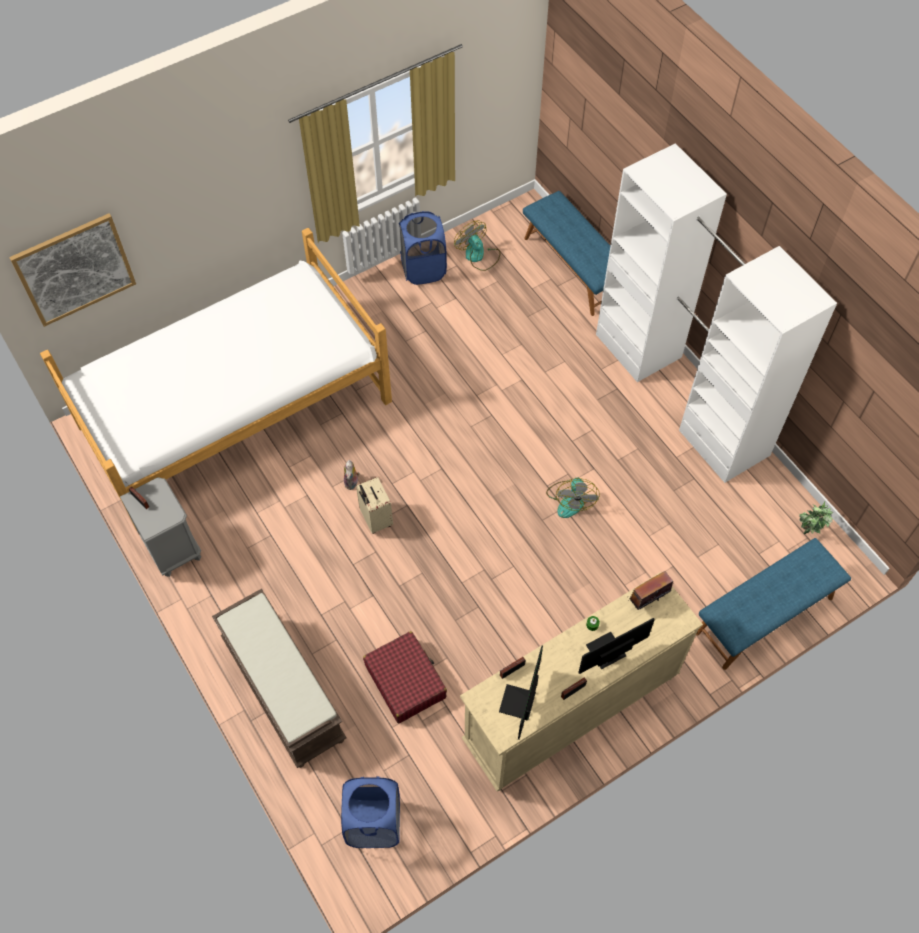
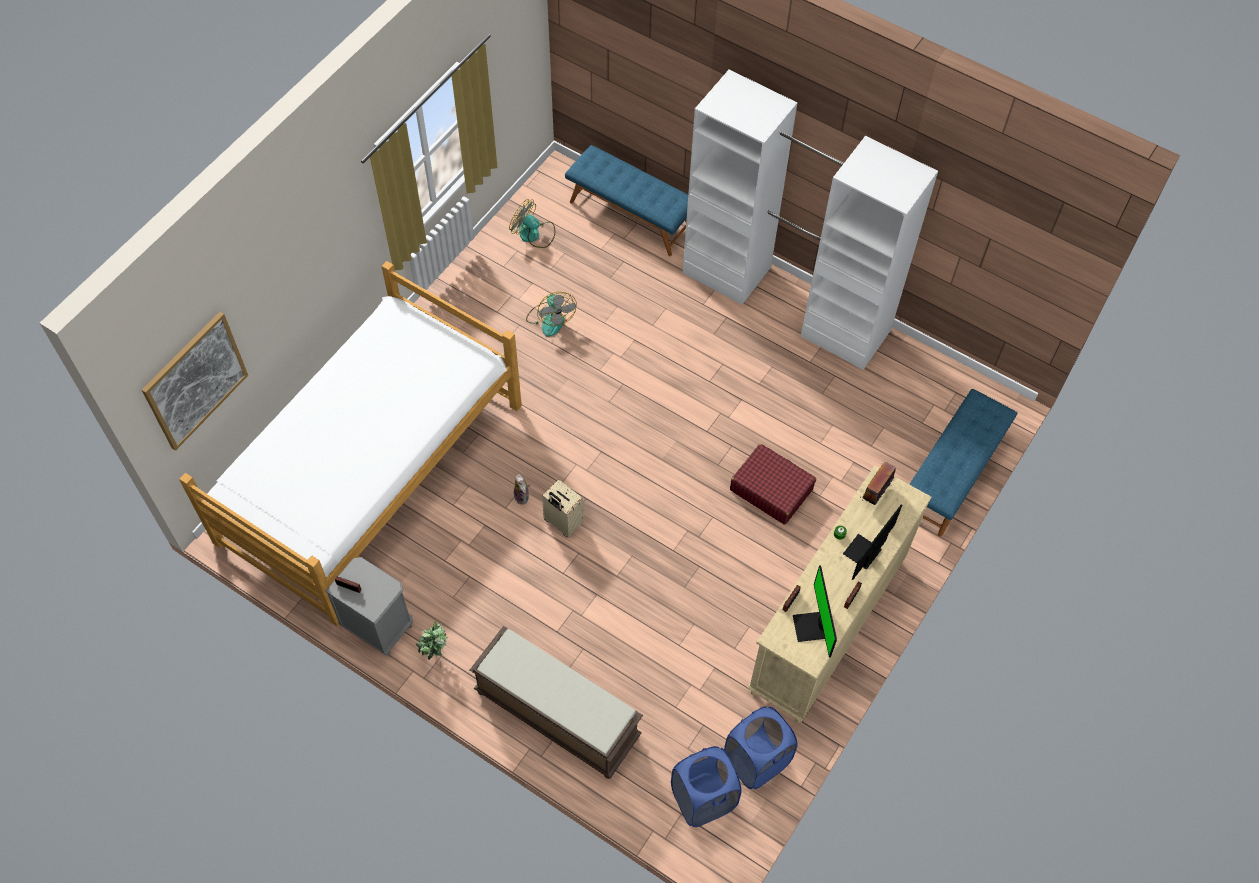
camera: 25 degrees left, 0 degrees up
(405, 681) = (666, 660): red suitcase -> red suitcase (771, 489)
(423, 269) = (486, 265): blue laundry basket -> blue laundry basket (756, 760)
(570, 499) = (734, 436): fan -> fan (550, 319)
(808, 532) = (954, 387): potted plant -> potted plant (435, 654)

